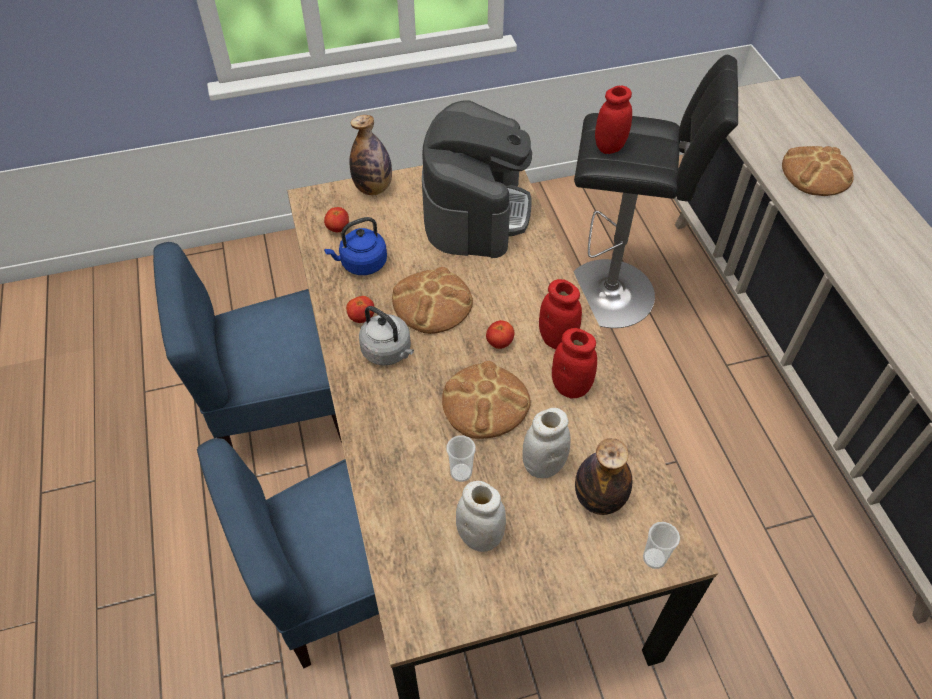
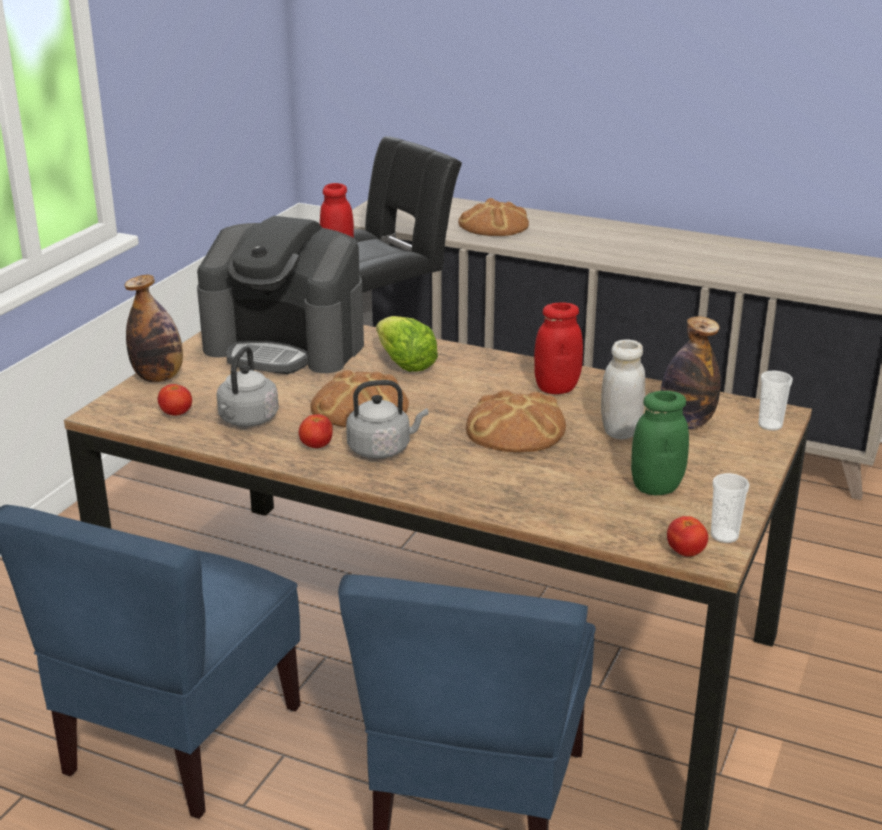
camera: 50 degrees left, 25 degrees down
(361, 264) = (247, 420): blue kettle -> grey kettle
(461, 472) = (576, 469): cup -> cup (724, 536)
(475, 211) = (286, 346): coffee machine -> coffee machine turned 150 degrees clockwise
(480, 536) = (656, 487): white jar -> green jar
(499, 343) = (459, 397): tomato -> tomato (685, 552)
(515, 284) = (405, 365): none -> lettuce
(557, 339) = (497, 373): red jar -> none

